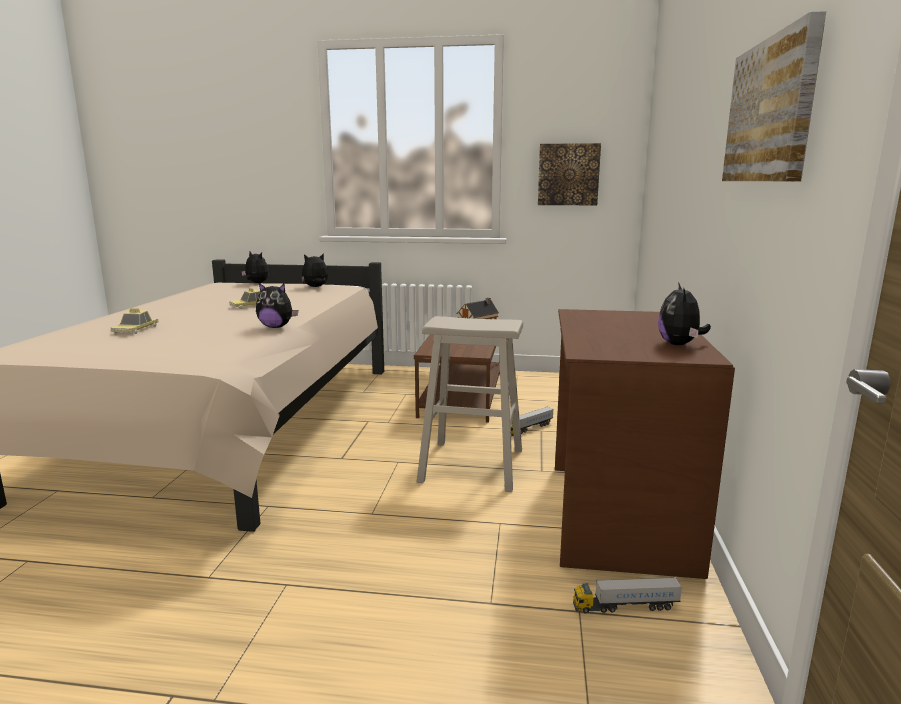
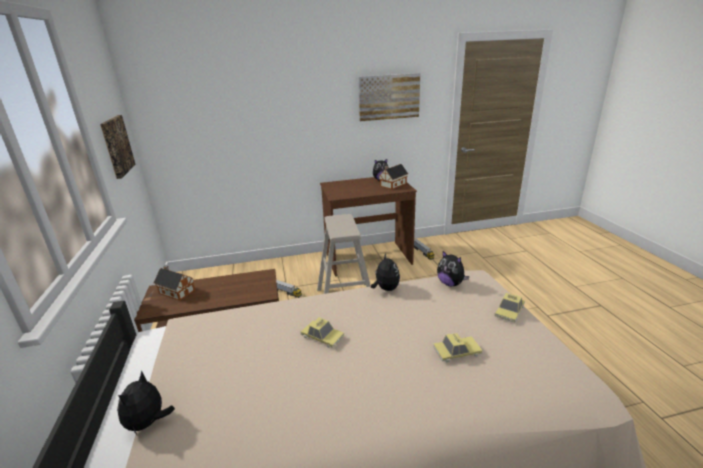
camera: 110 degrees left, 10 degrees up
(120, 356) = (509, 311): none -> toy car
(316, 287) = (191, 342): plush toy -> plush toy (450, 283)
(625, 347) = (392, 185): none -> toy house

